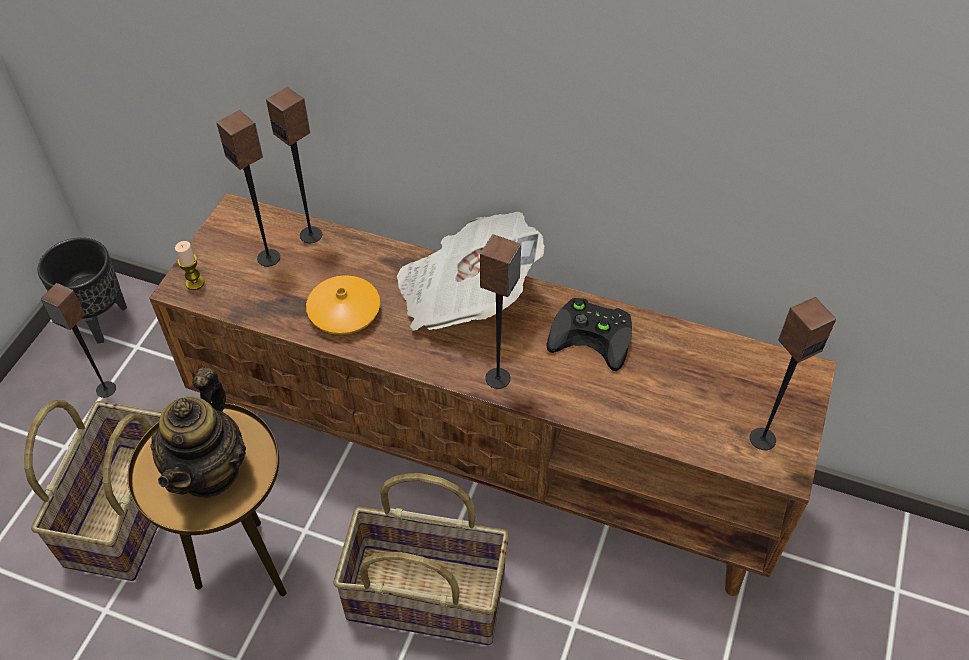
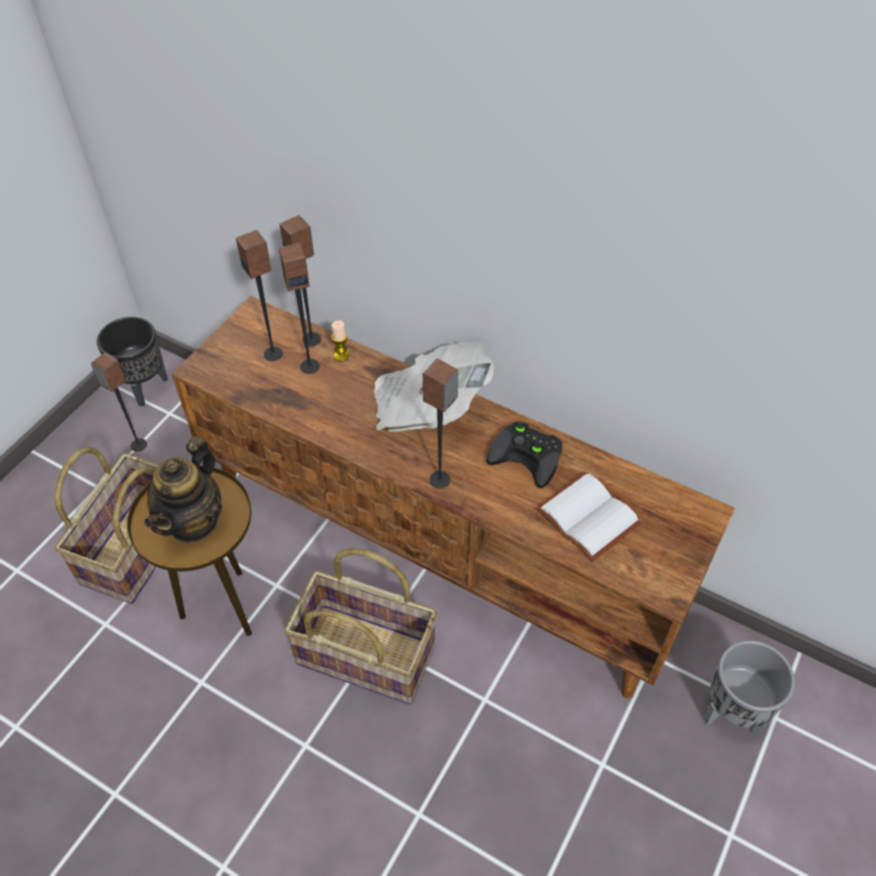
camera: 10 degrees right, 0 degrees up
(195, 283) = (210, 366): candle -> candle (341, 356)
(344, 312) = (325, 407): orange vase -> none
(674, 397) = (585, 517): none -> white book
(762, 438) = (653, 563): speaker -> speaker (309, 366)
(851, 594) = (733, 714): none -> grey planter

